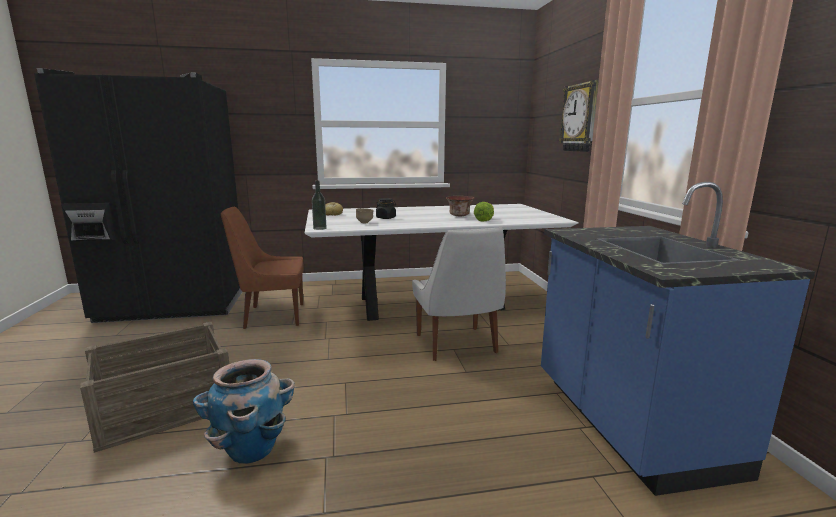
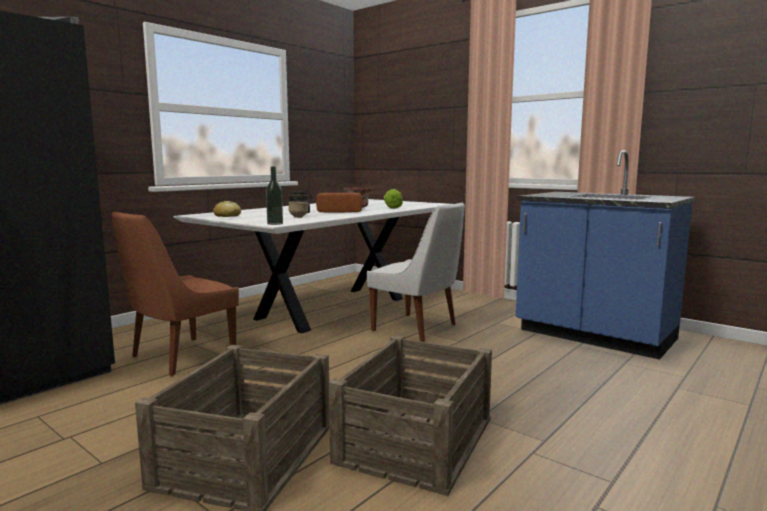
camera: 40 degrees left, 5 degrees down
(251, 449) = (414, 440): planter -> crate
(423, 219) = (339, 211): none -> bread
(581, 118) = (437, 113): wall clock -> none

